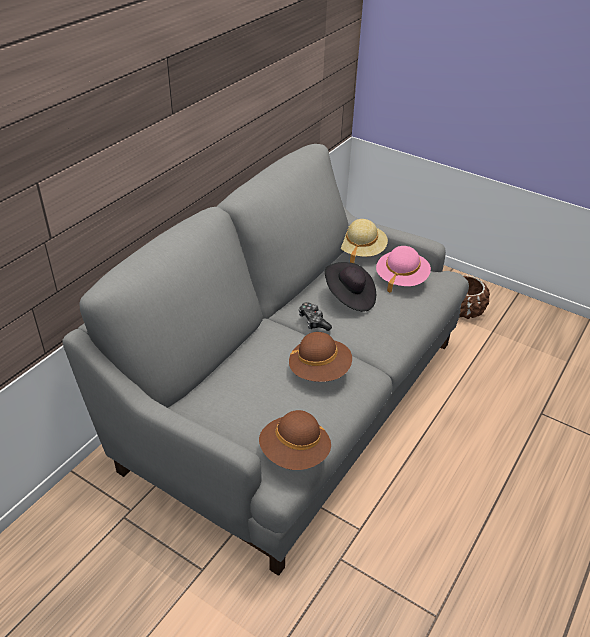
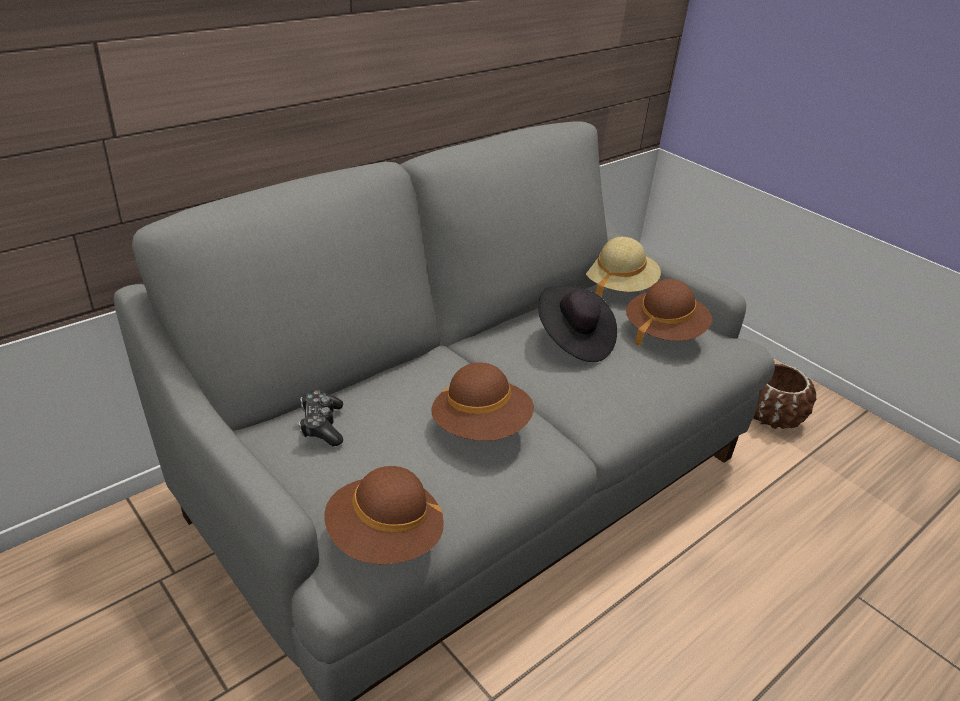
camera: 15 degrees right, 5 degrees down
(313, 321) = (506, 360): game controller -> game controller (322, 425)
(401, 279) = (664, 332): pink hat -> brown hat

